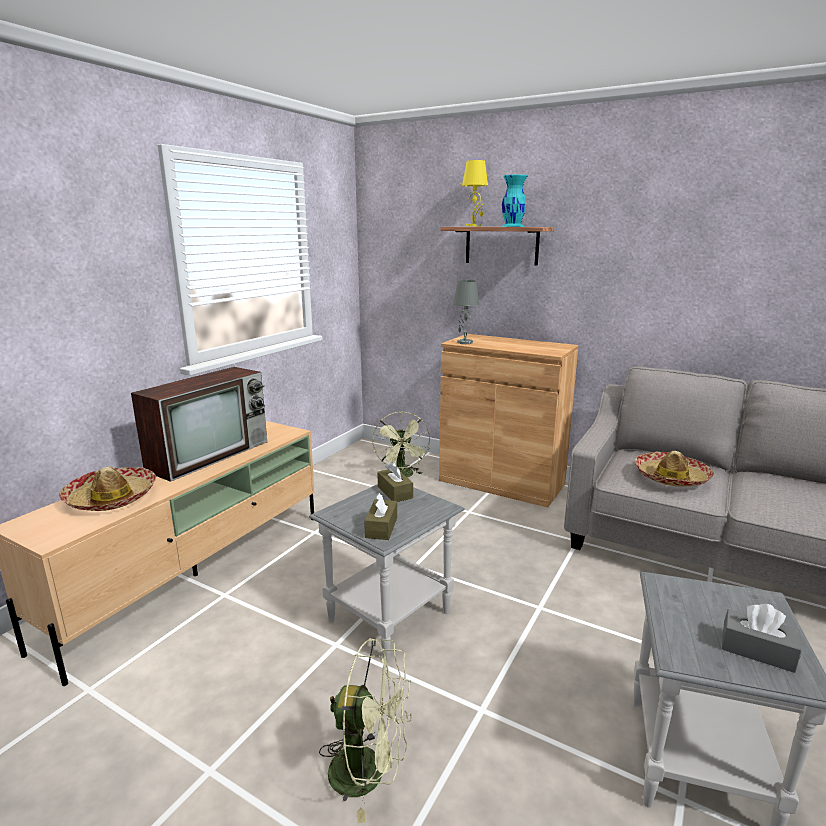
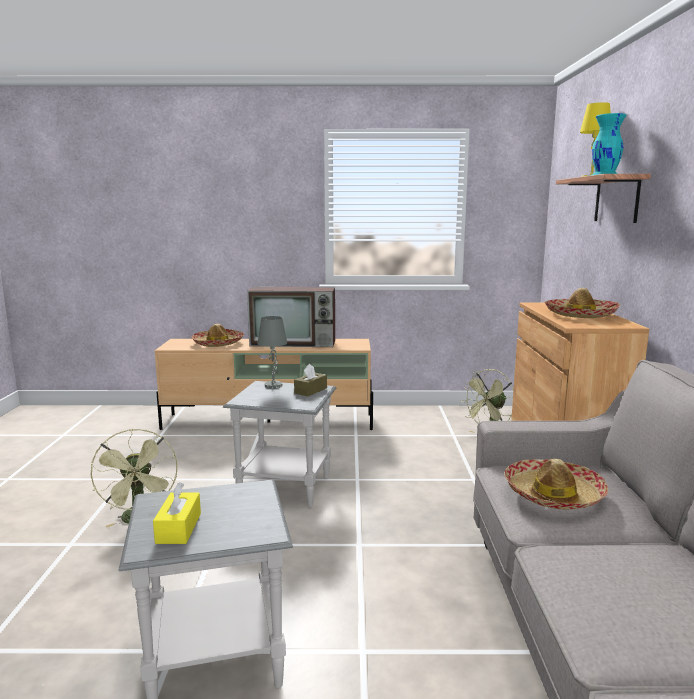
camera: 60 degrees right, 5 degrees down
(381, 527) = (254, 397): brown tissue box -> none
(464, 342) = (539, 305): grey table lamp -> grey table lamp (273, 385)
(517, 344) = (580, 315): none -> hat
(757, 650) = (178, 528): grey tissue box -> yellow tissue box

